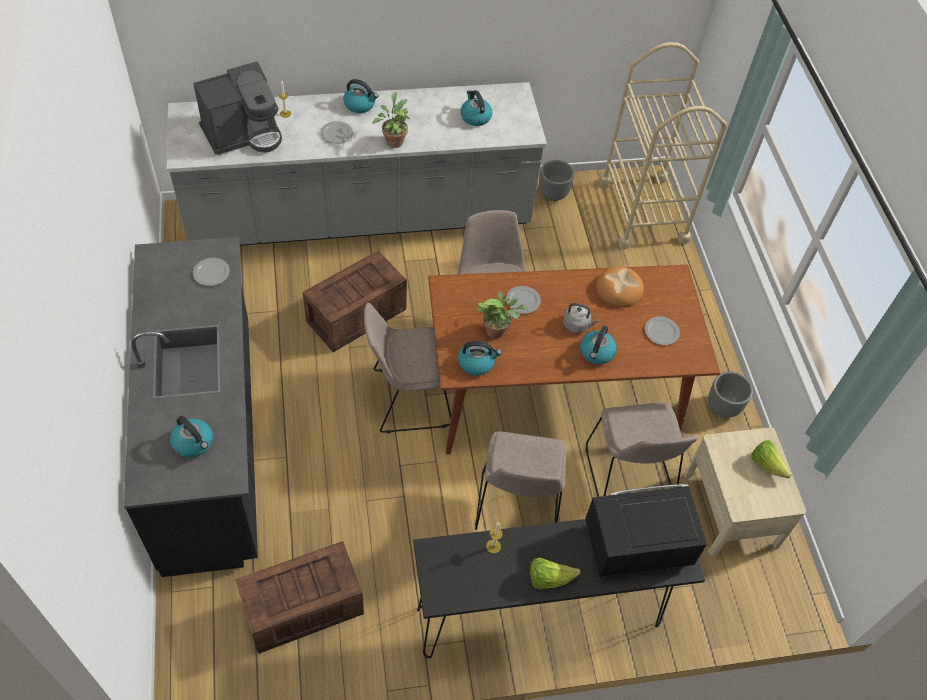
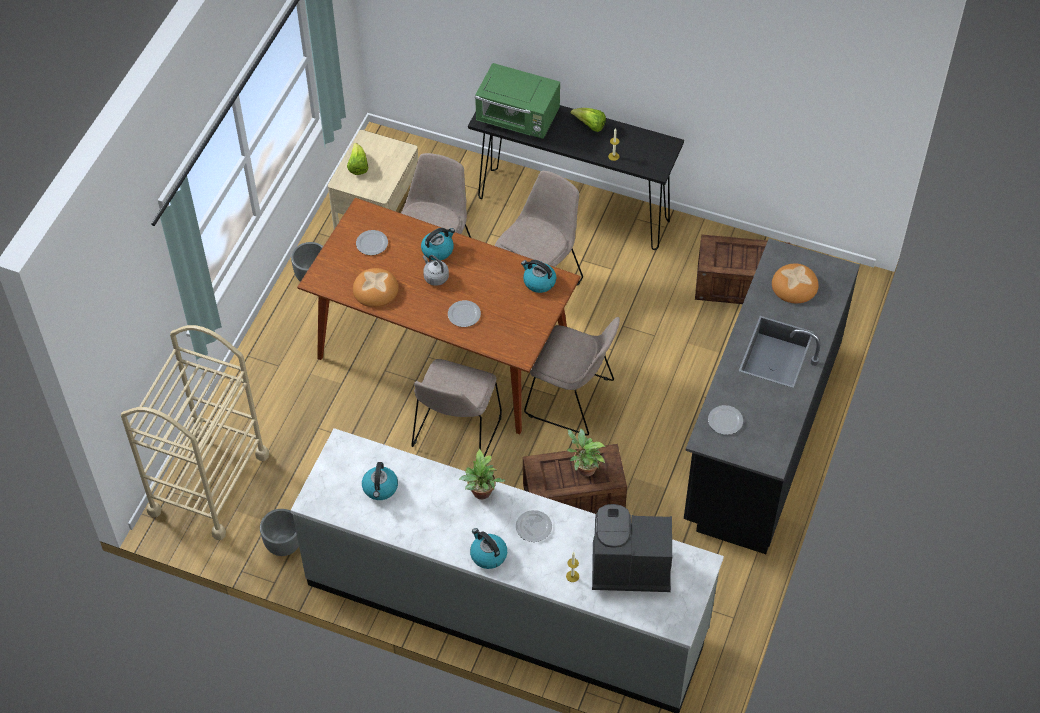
camera: 145 degrees left, 0 degrees up
(194, 443) = (794, 286): kettle -> bread
(498, 330) = (503, 299): potted plant -> potted plant (584, 468)
(635, 545) = (518, 119): black microwave -> green microwave

